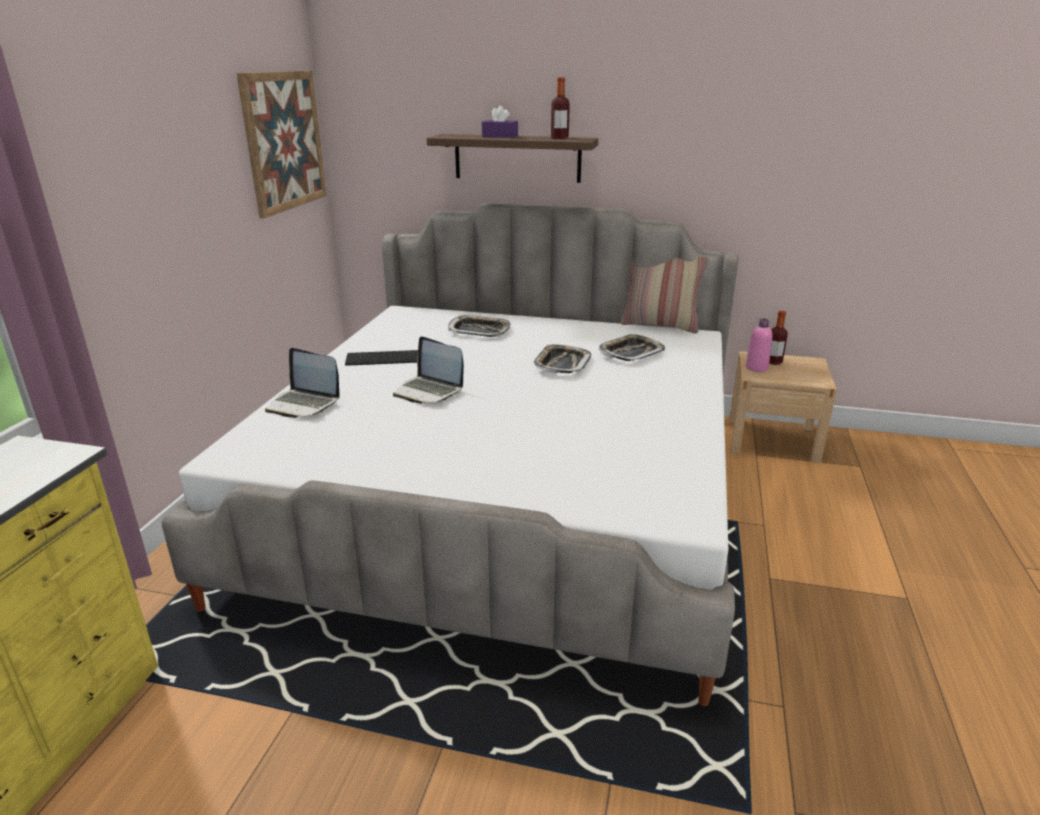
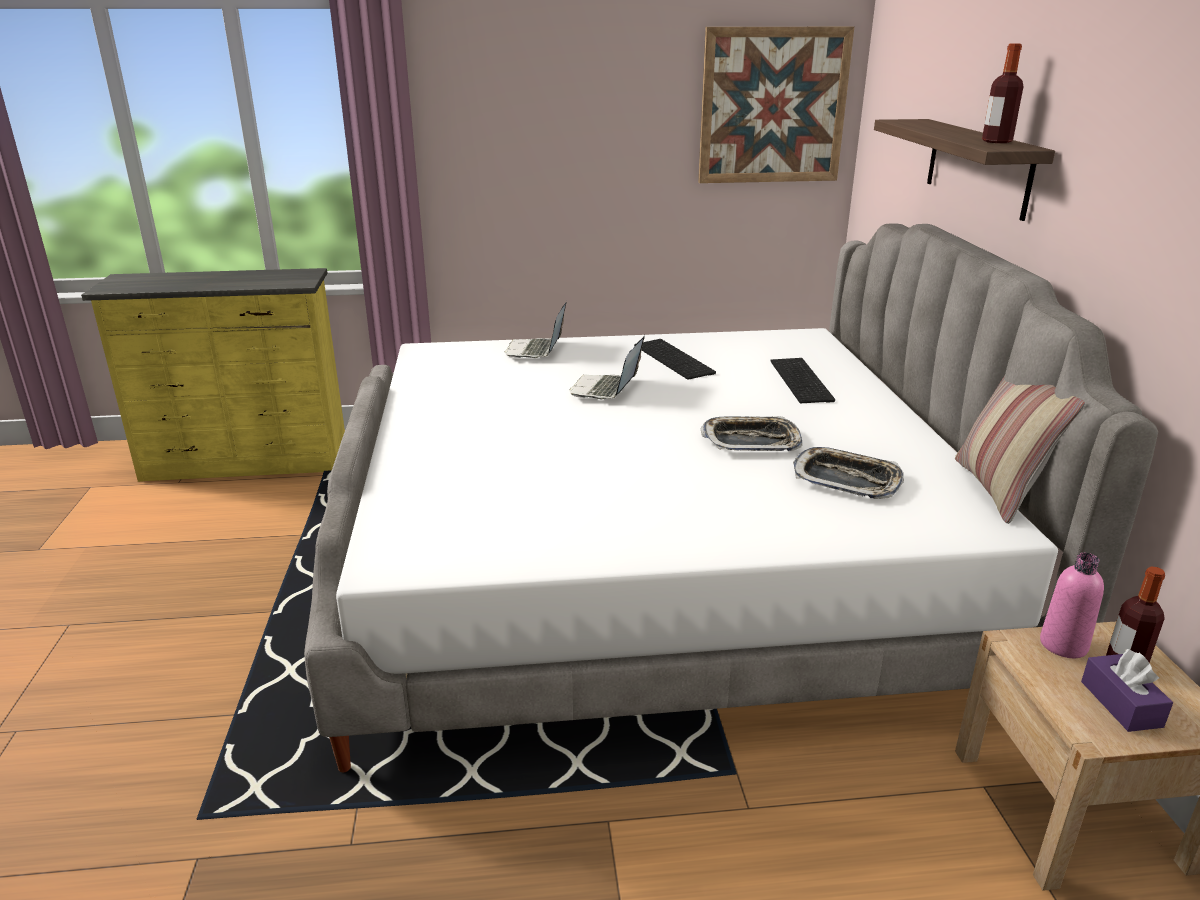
camera: 70 degrees right, 0 degrees up
(479, 331) = (803, 381): tray -> keyboard
(500, 136) = (951, 129): purple tissue box -> purple tissue box (1121, 704)

